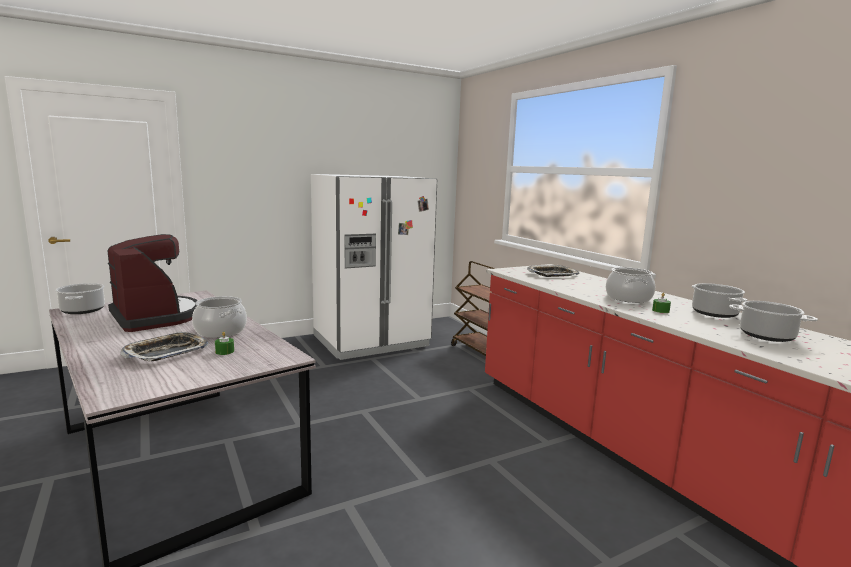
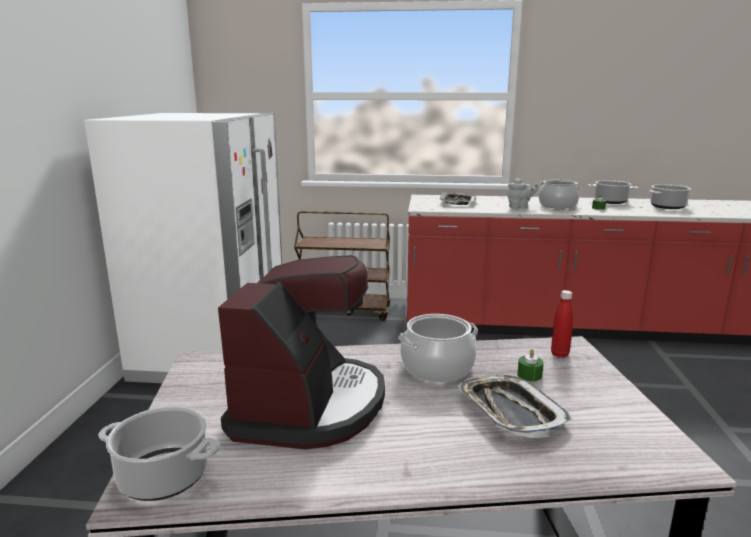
camera: 55 degrees left, 5 degrees up
(155, 317) = (309, 406): coffee machine -> coffee machine turned 105 degrees clockwise
(268, 356) = (559, 354): none -> red bottle
(582, 289) = (519, 207): none -> grey teapot

